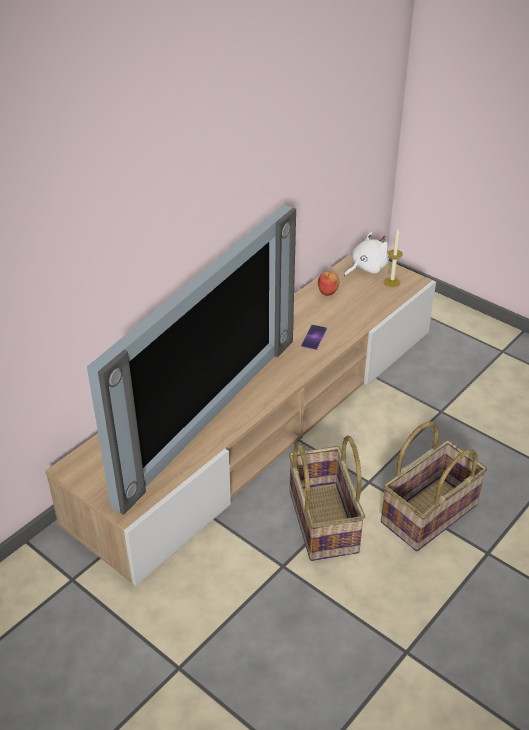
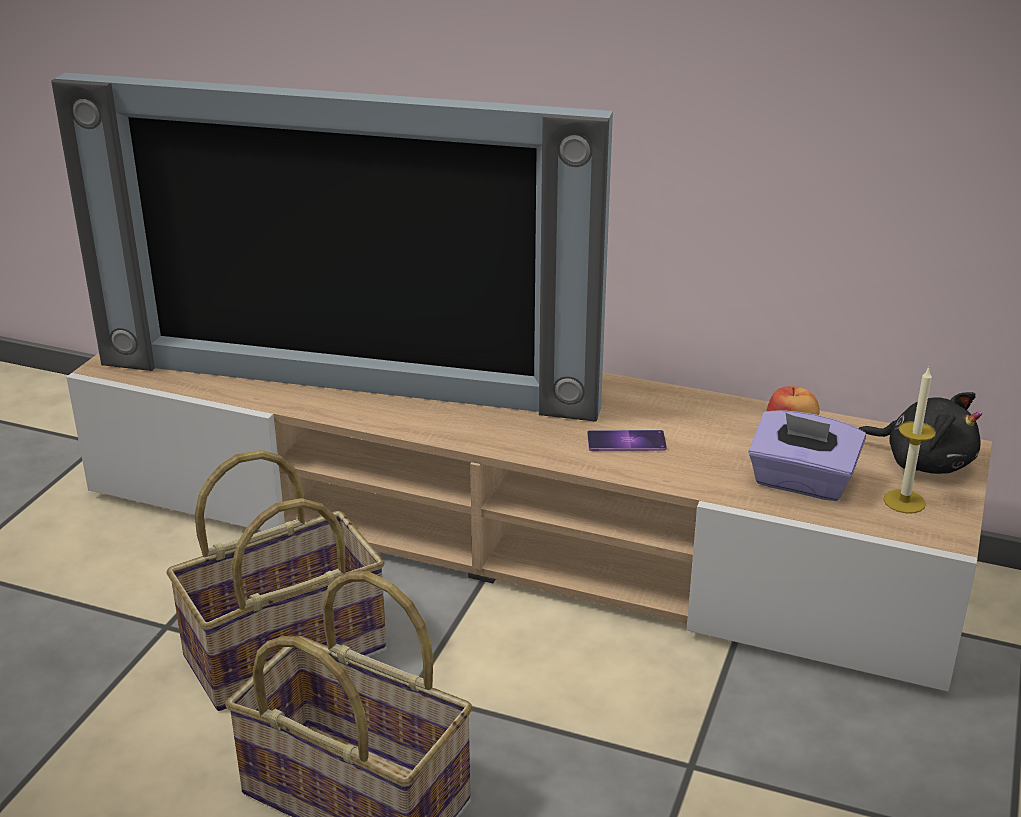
camera: 70 degrees right, 10 degrees down
(366, 268) = (923, 461): white plush toy -> black plush toy
(368, 301) = (801, 482): none -> purple tissue box

